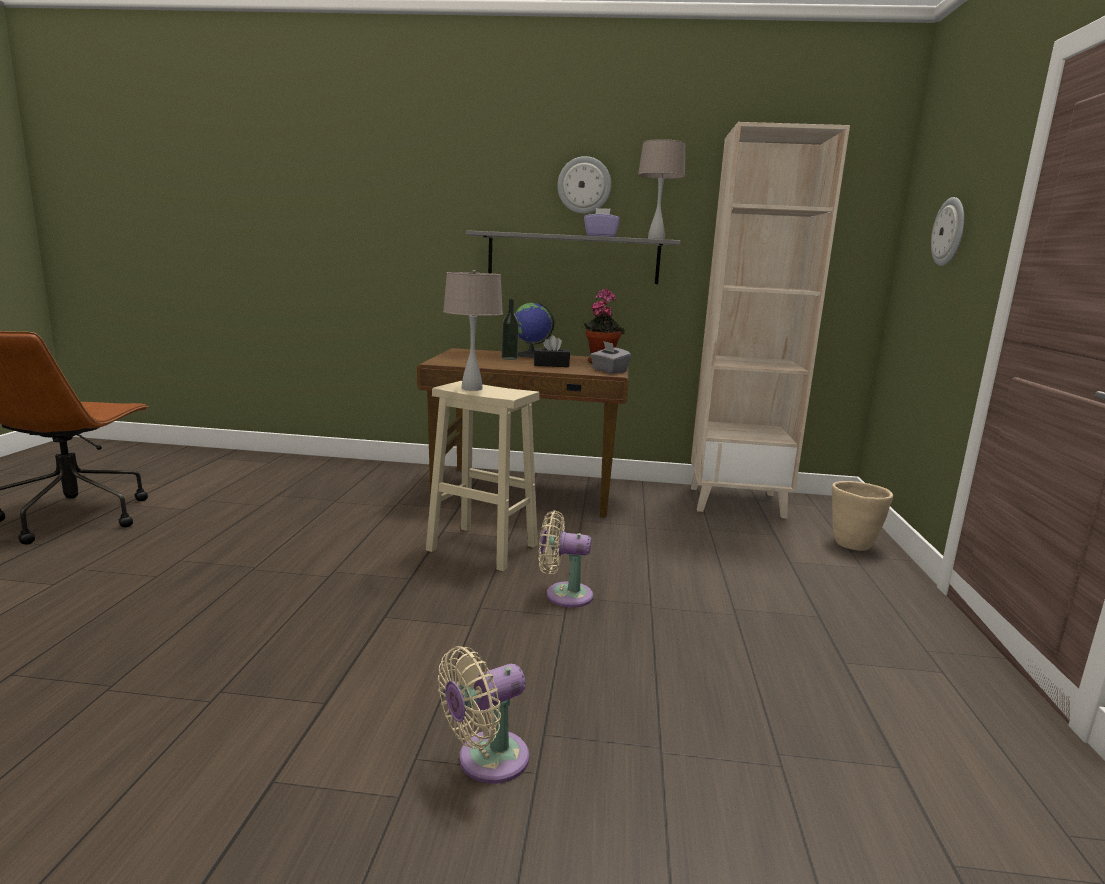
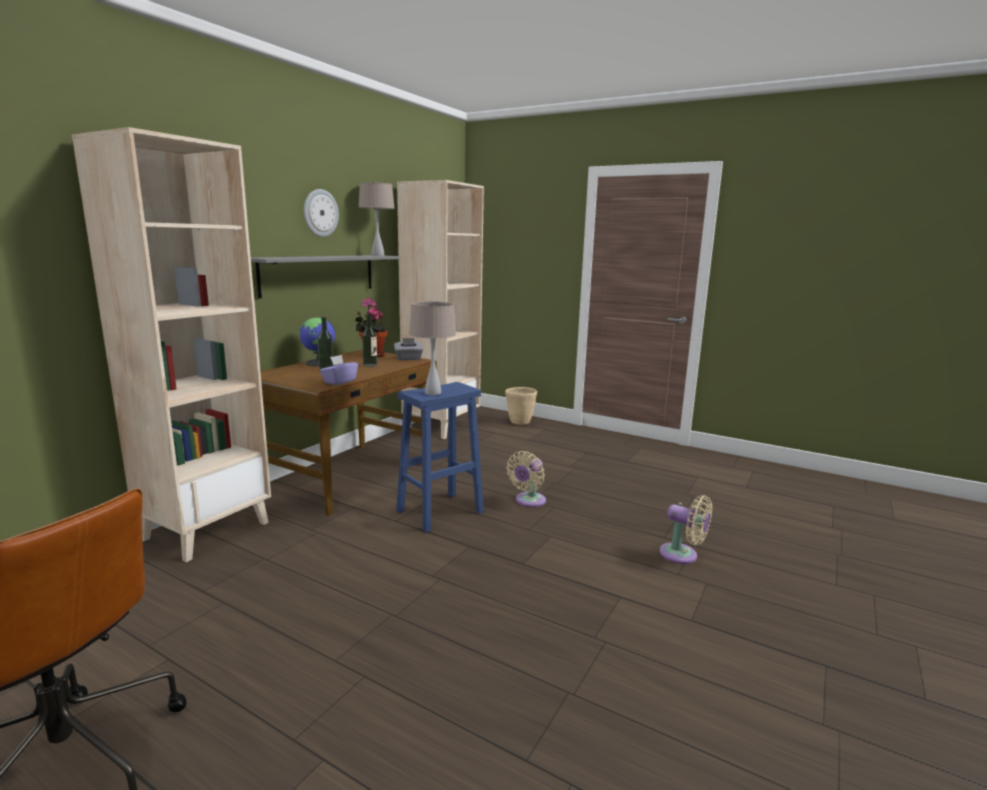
camera: 65 degrees left, 0 degrees up
(372, 472) = (207, 530): none -> beige bookcase
(480, 547) = (439, 512): beige stool -> blue stool
(486, 760) = (682, 555): beige fan -> beige fan turned 45 degrees counterclockwise
(551, 365) = (370, 365): black tissue box -> bottle
(601, 236) = (349, 256): purple tissue box -> purple tissue box (339, 381)
(949, 232) = (524, 246): wall clock -> none

